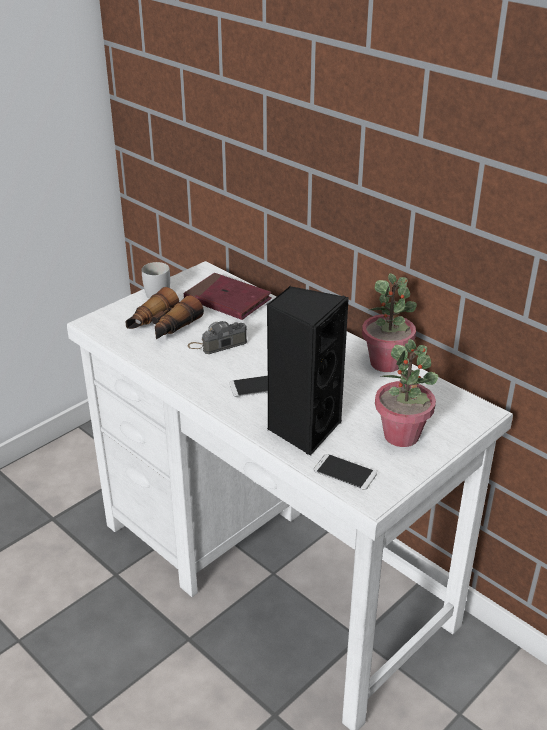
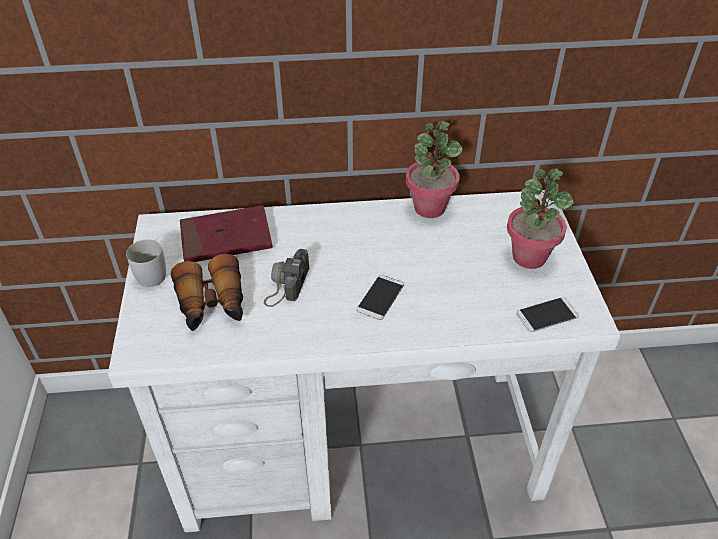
camera: 50 degrees left, 10 degrees up
(303, 429) = (468, 305): black speaker -> none

